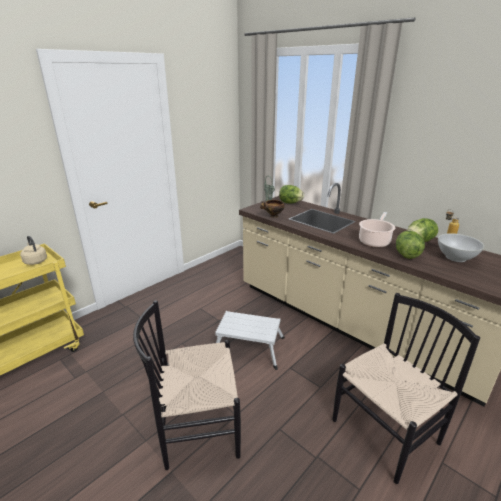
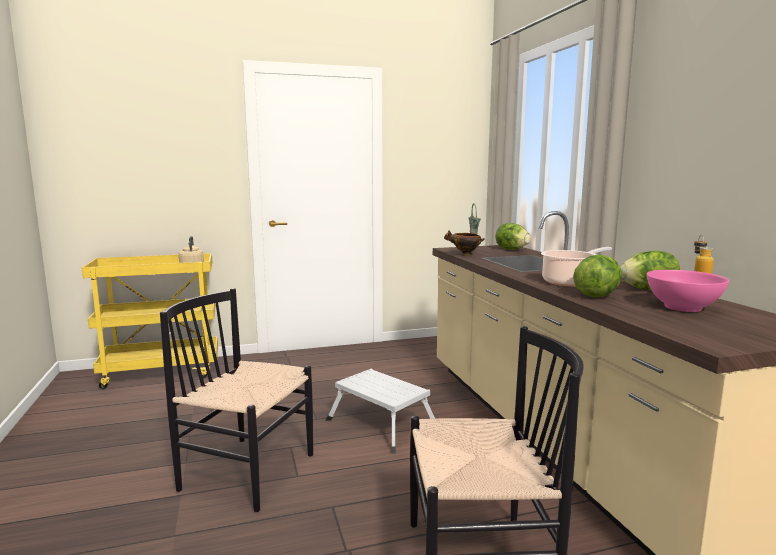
camera: 30 degrees right, 15 degrees down
(456, 258) = (683, 307): white bowl -> pink bowl

